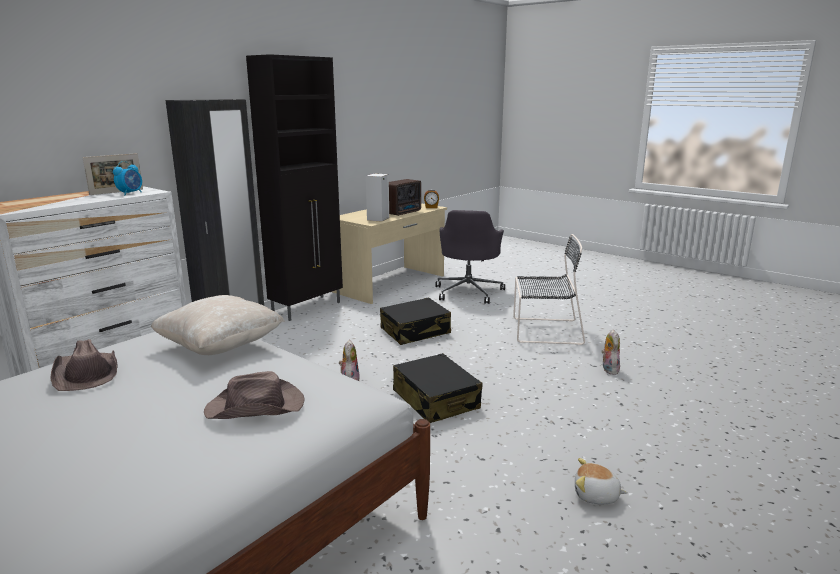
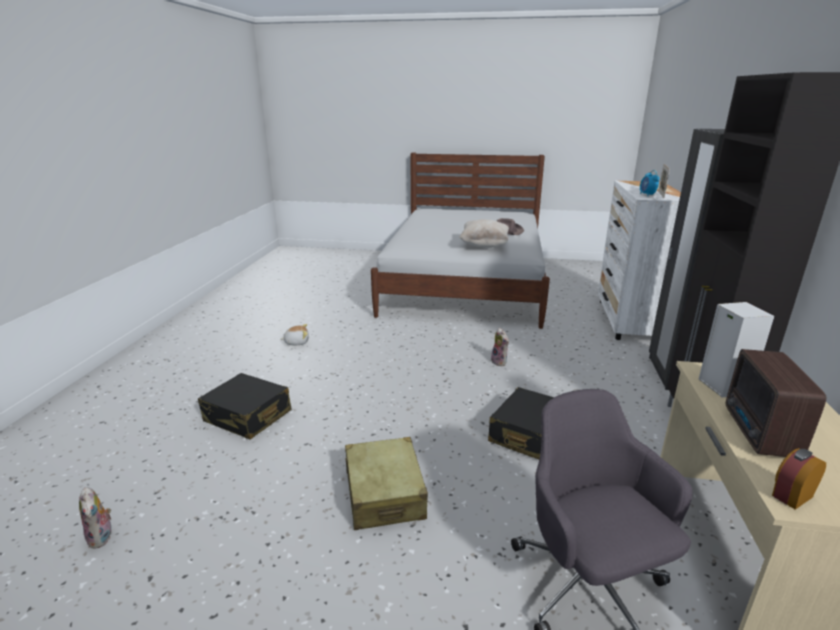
camera: 150 degrees right, 5 degrees up
(256, 407) = (423, 235): brown hat -> none
(436, 400) = (423, 366): black suitcase -> black suitcase (247, 416)
(544, 331) = (384, 494): black chair -> beige suitcase
(608, 369) = (290, 443): plush toy -> plush toy (102, 537)

